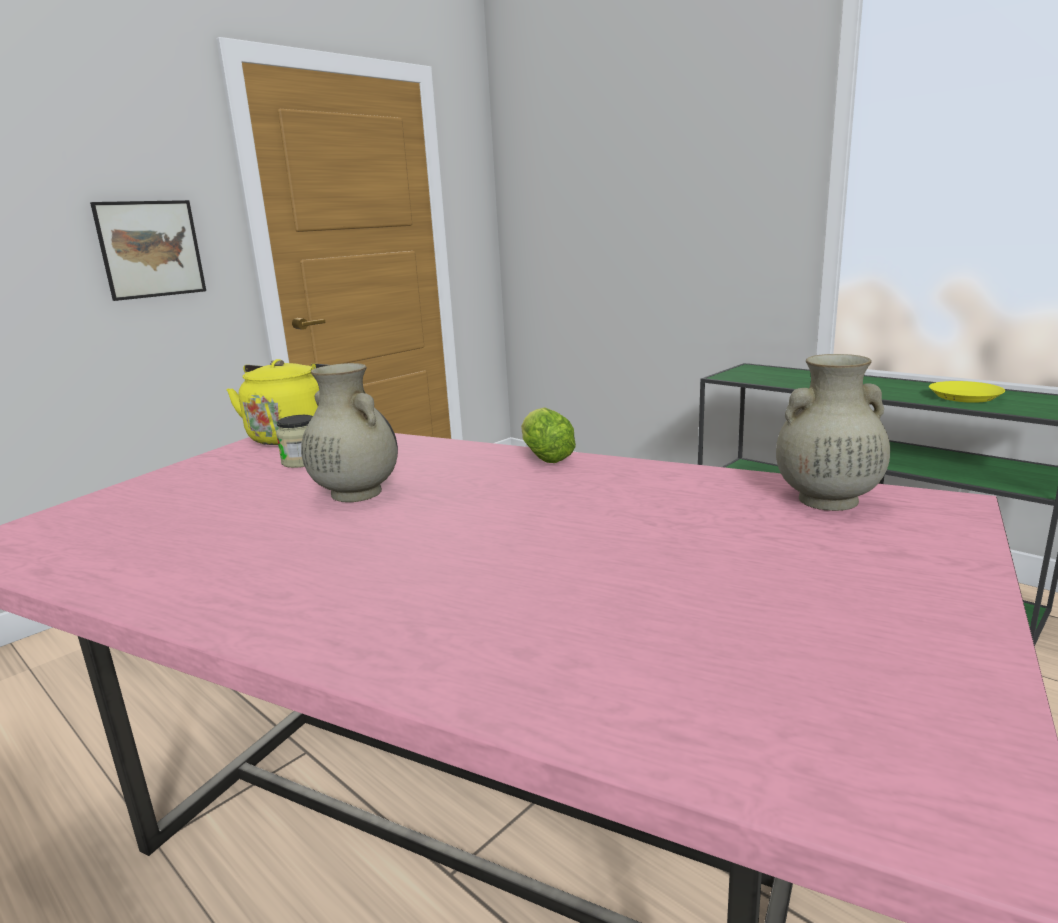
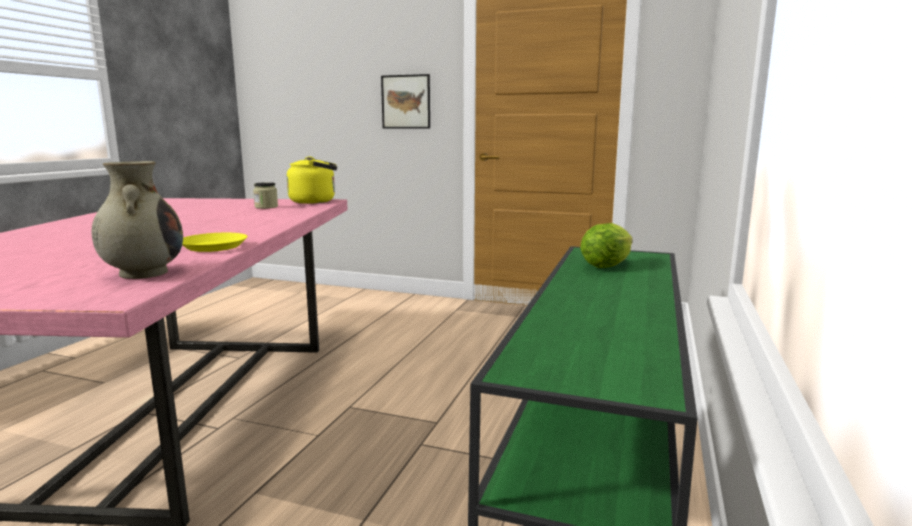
camera: 65 degrees right, 5 degrees down
(355, 493) = (209, 216): beige vase -> none
(544, 457) = (267, 229): lettuce -> lettuce (608, 265)
(965, 397) = (593, 332): yellow plate -> yellow plate (213, 247)

